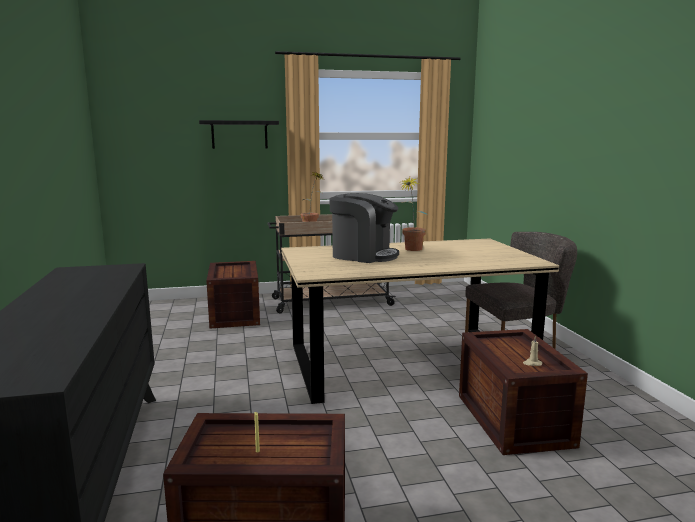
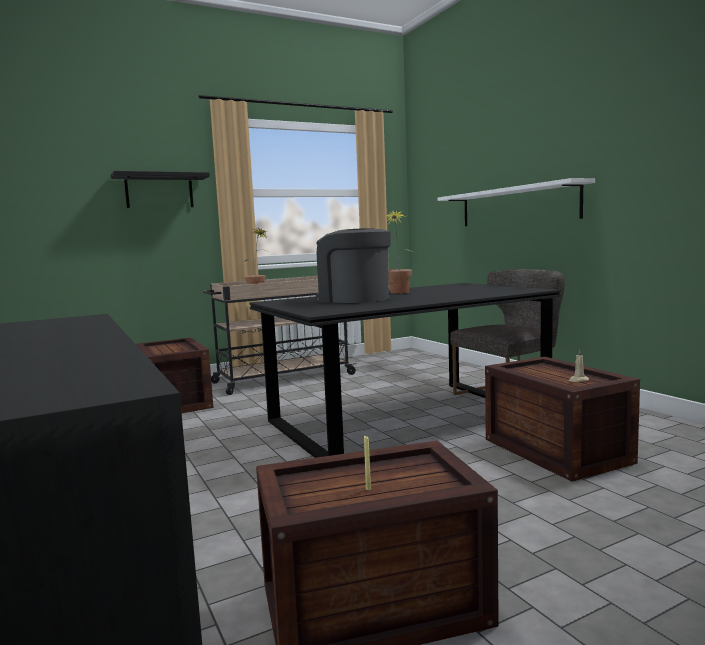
camera: 15 degrees left, 5 degrees down
(363, 255) = (354, 299): coffee machine -> coffee machine turned 150 degrees counterclockwise
(406, 360) = (406, 417): beige dining table -> black dining table
(554, 167) = (517, 206): none -> white shelf

